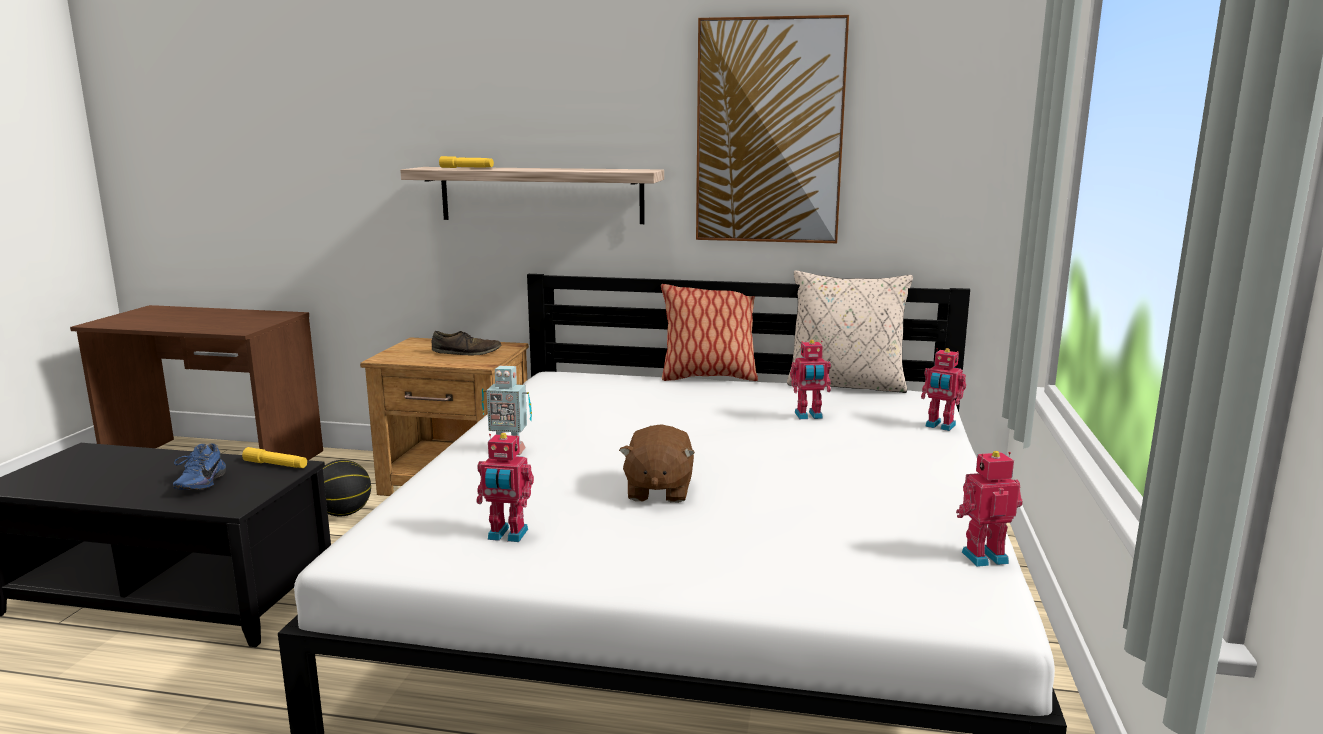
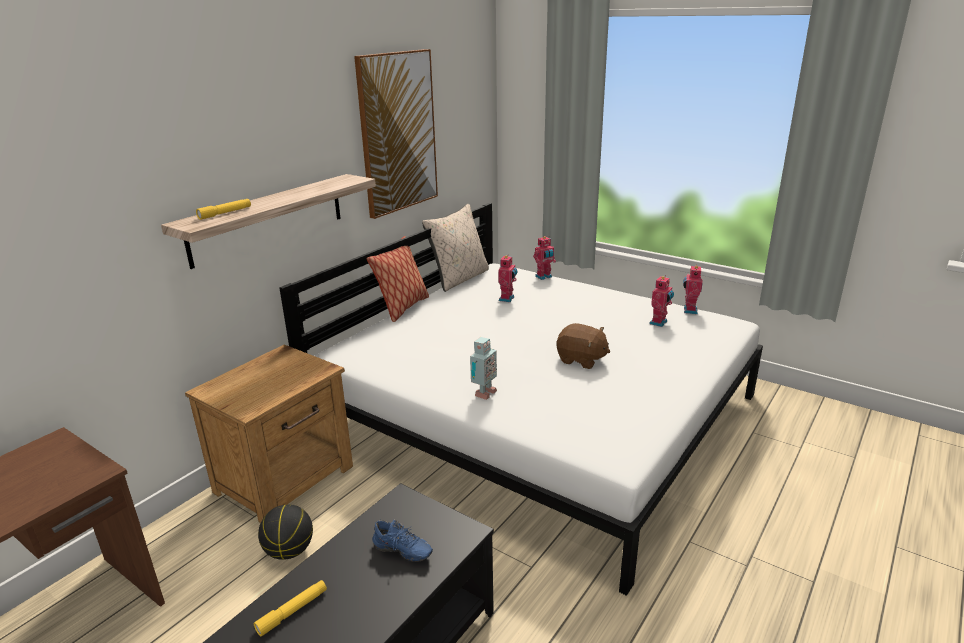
camera: 65 degrees left, 10 degrees up
(276, 464) = (388, 508): yellow flashlight -> yellow flashlight (292, 611)
(466, 352) = (280, 371): brown shoe -> none
(507, 535) = (619, 411): toy robot -> toy robot (659, 323)

